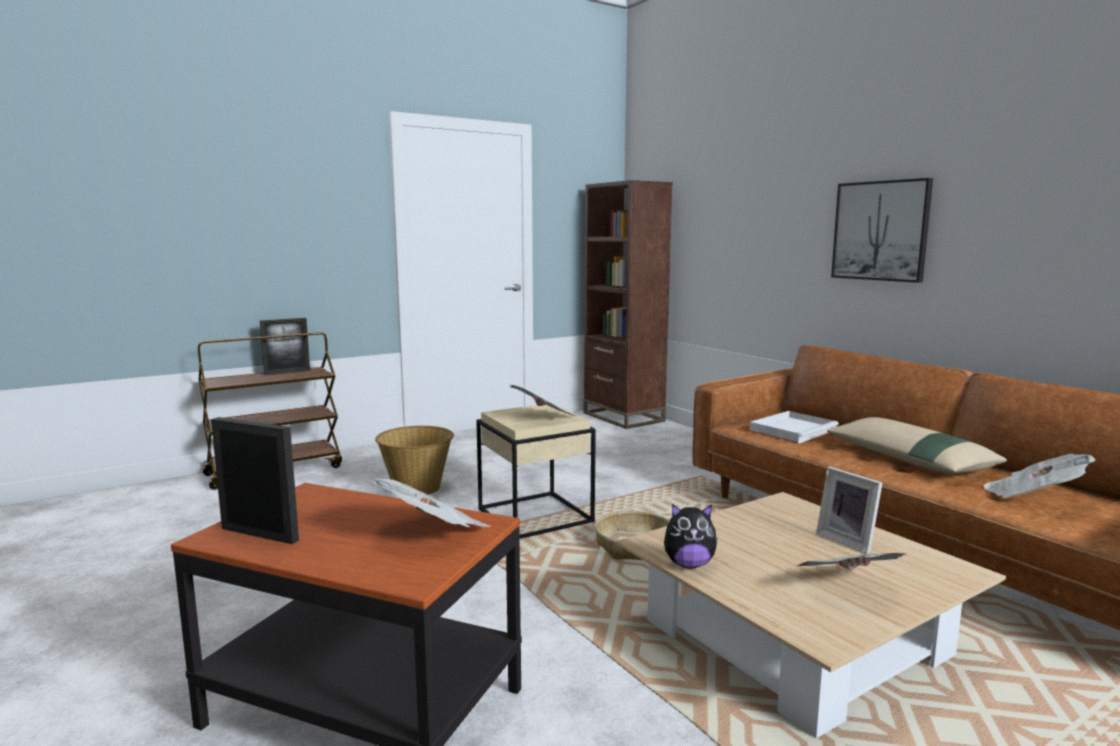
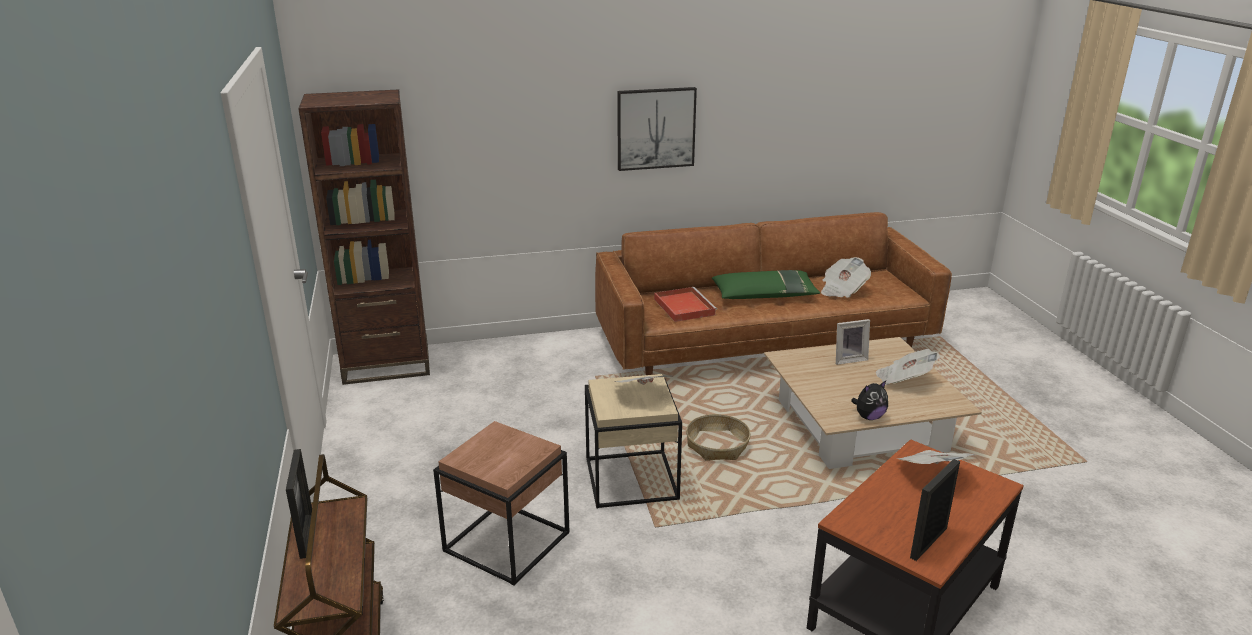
camera: 70 degrees left, 15 degrees up
(417, 487) = (506, 541): basket -> brown side table
(688, 564) = (869, 417): plush toy -> plush toy turned 45 degrees clockwise
(793, 430) = (683, 306): white tray -> red tray
(908, 460) = (765, 295): beige pillow -> green pillow

